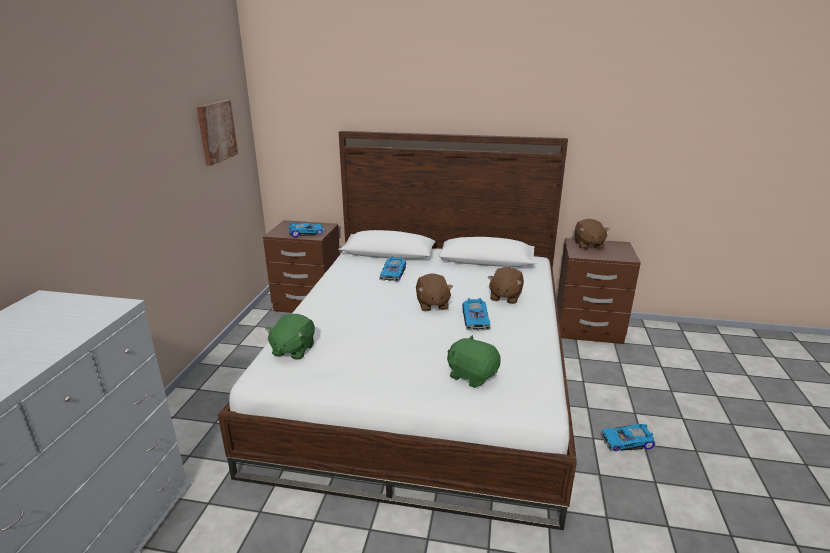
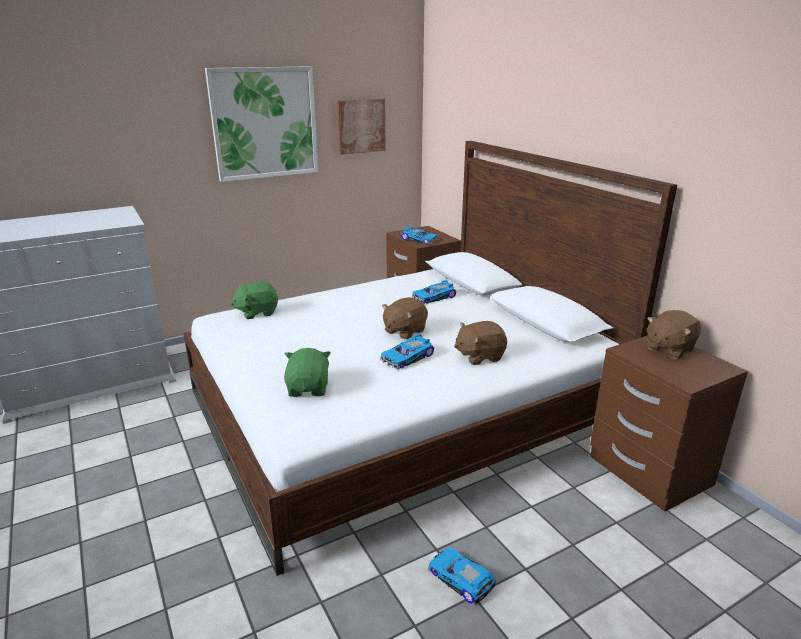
camera: 50 degrees right, 0 degrees up
(146, 143) = (264, 123): none -> picture

